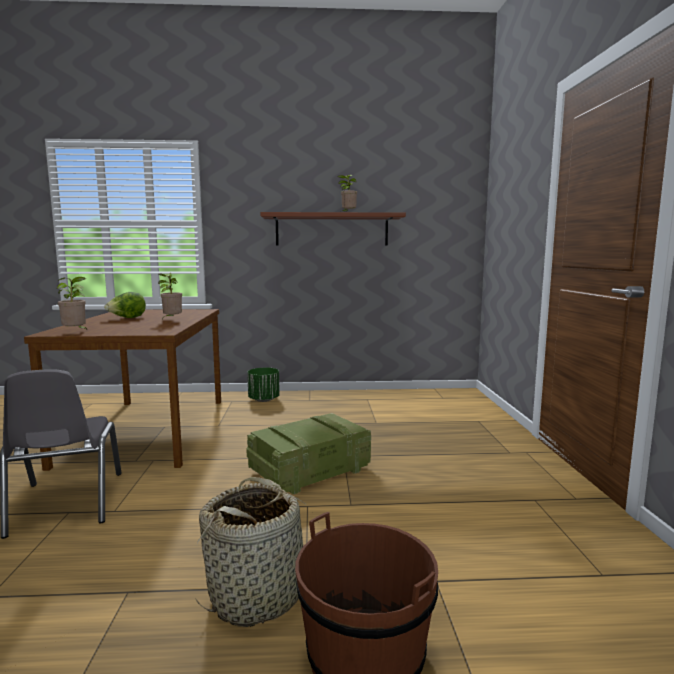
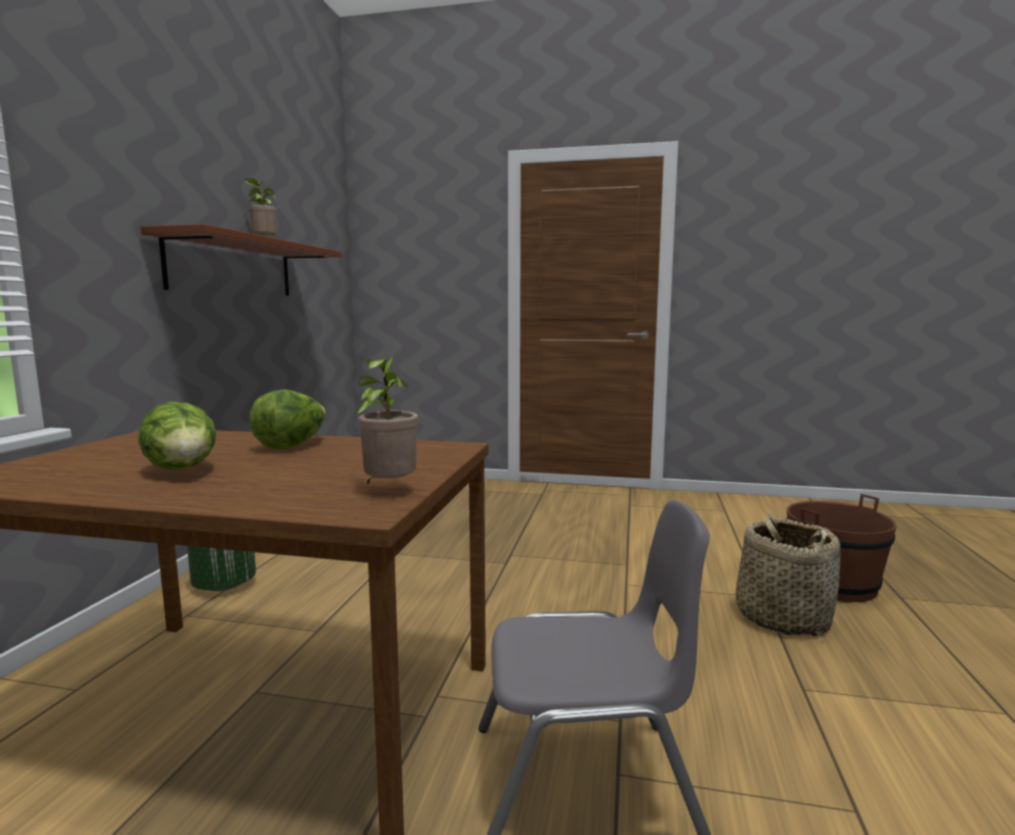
camera: 75 degrees left, 0 degrees up
(171, 320) = (292, 445): potted plant -> lettuce
(311, 470) = (540, 574): crate -> none

